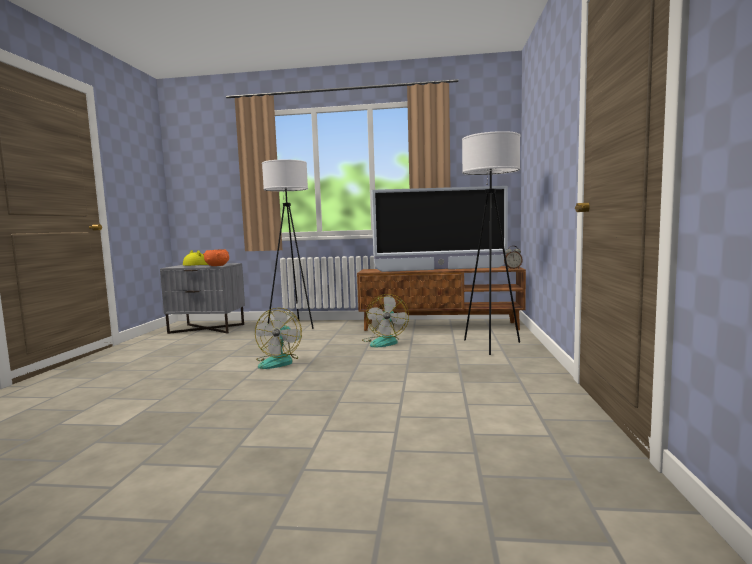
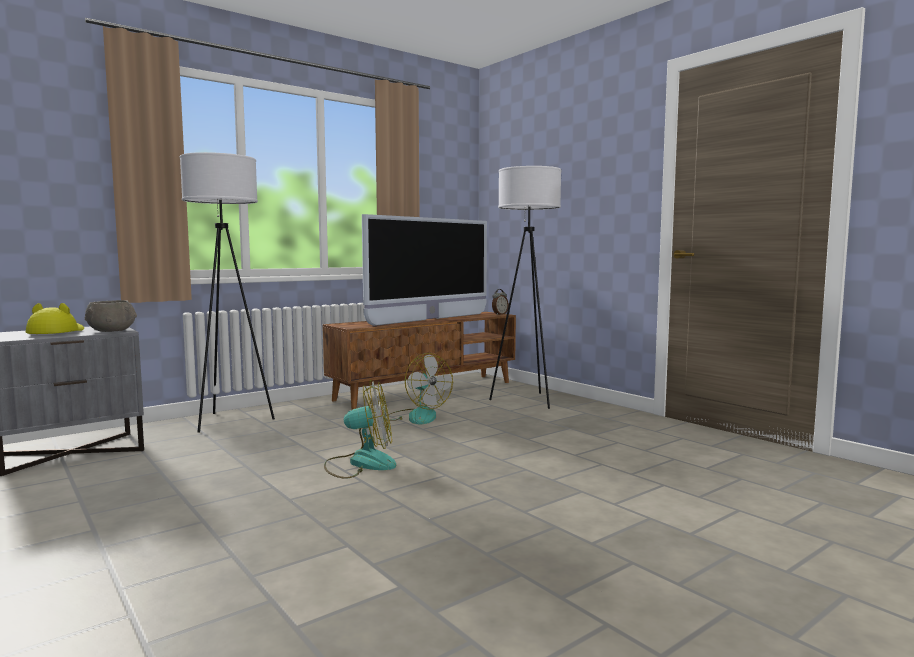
camera: 45 degrees left, 0 degrees up
(217, 266) = (111, 331): orange bowl -> grey bowl
(279, 361) = (361, 463): fan -> fan turned 60 degrees counterclockwise

